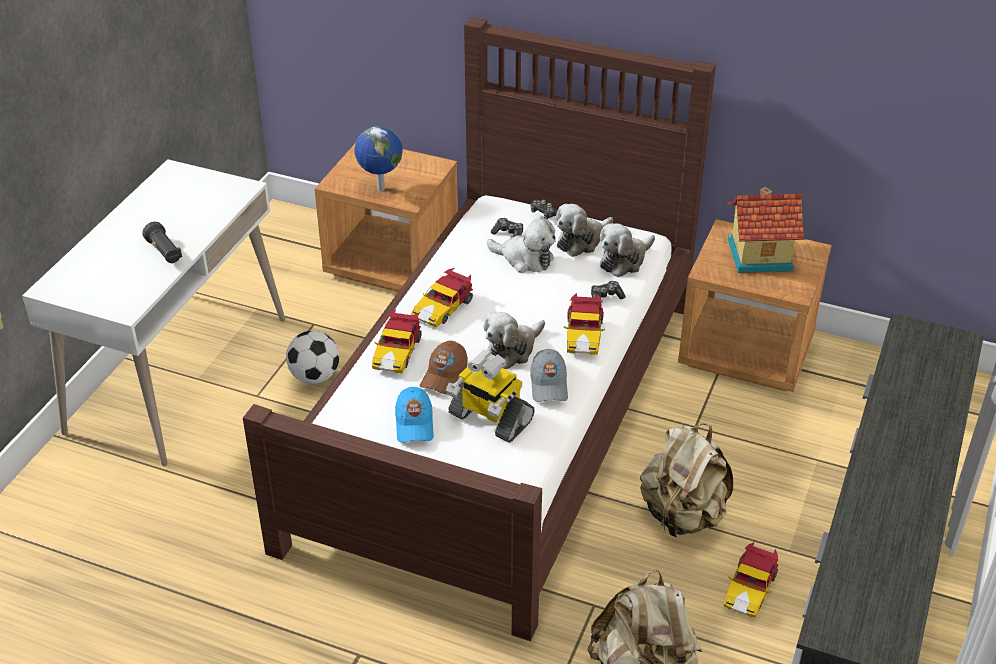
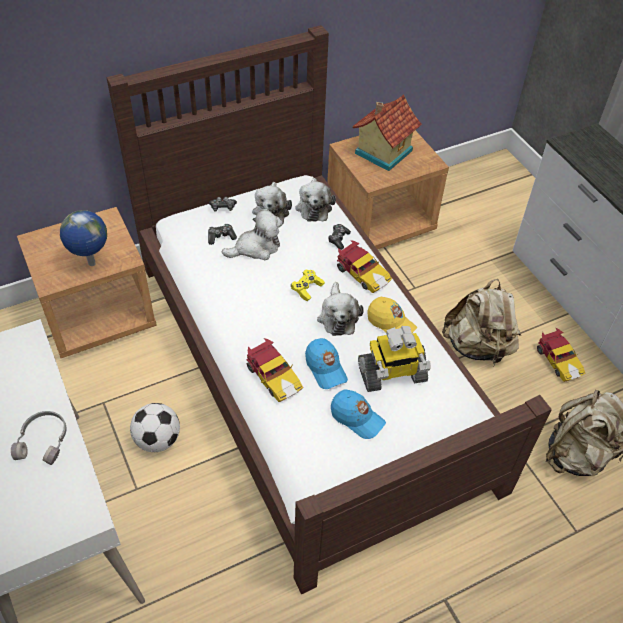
camera: 50 degrees left, 10 degrees up
(164, 252) = (44, 441): black flashlight -> grey headphones
(443, 308) = (256, 321): toy car -> none
(444, 376) = (325, 368): brown cap -> blue cap
(519, 314) = (307, 288): none -> yellow game controller
(549, 385) = (391, 323): grey cap -> yellow cap

